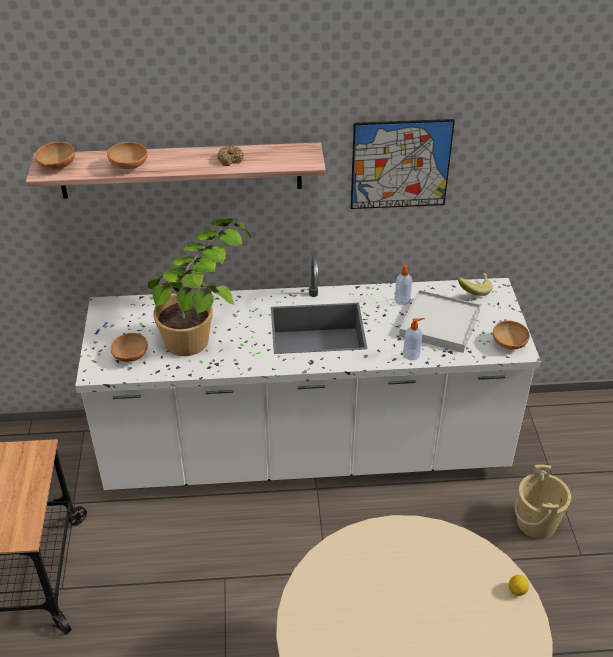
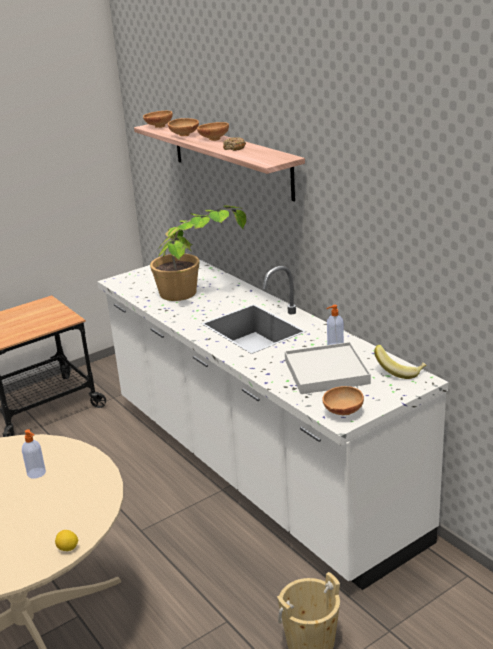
camera: 60 degrees right, 15 degrees down
(130, 356) = (142, 284): brown bowl -> brown bowl (213, 139)
(400, 164) = (358, 201): picture -> none
(412, 355) = (267, 373): soap dispenser -> soap dispenser (37, 473)

